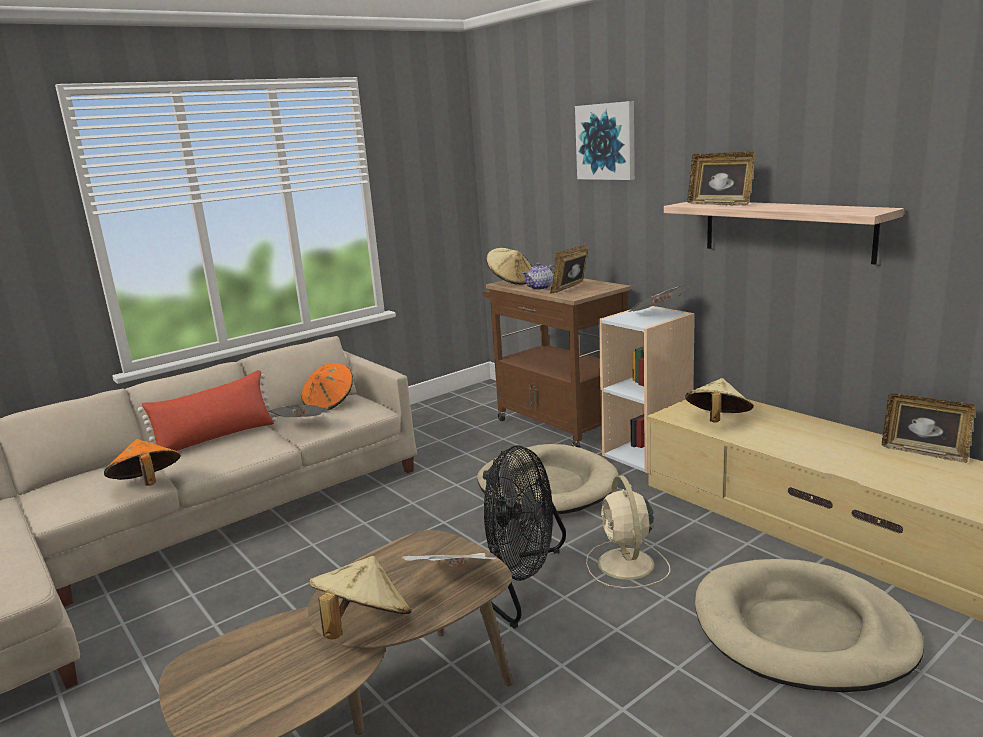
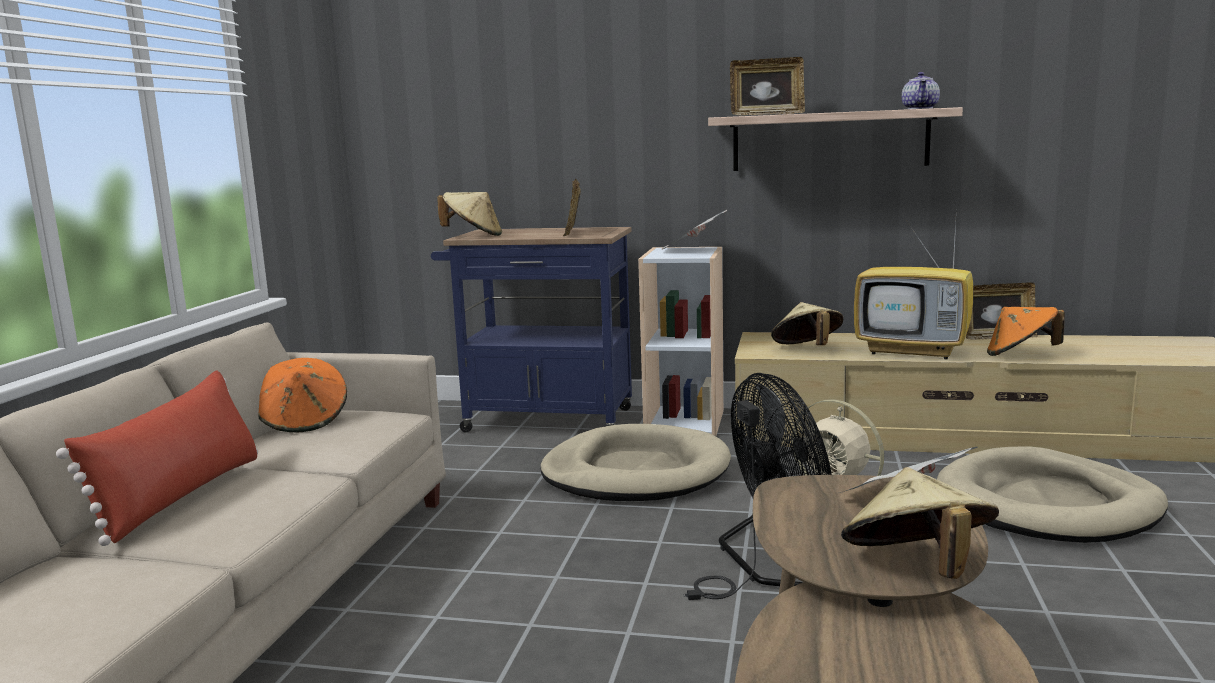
camera: 40 degrees left, 5 degrees down
(147, 484) = (176, 575): orange hat -> orange hat (1020, 355)
(302, 426) = (319, 450): newspaper -> none
(540, 288) = (531, 235): teapot -> teapot (920, 108)
(557, 424) = (543, 420): brown cart -> blue cart
(606, 141) = (583, 55): picture -> none
(803, 447) = (914, 351): none -> television

